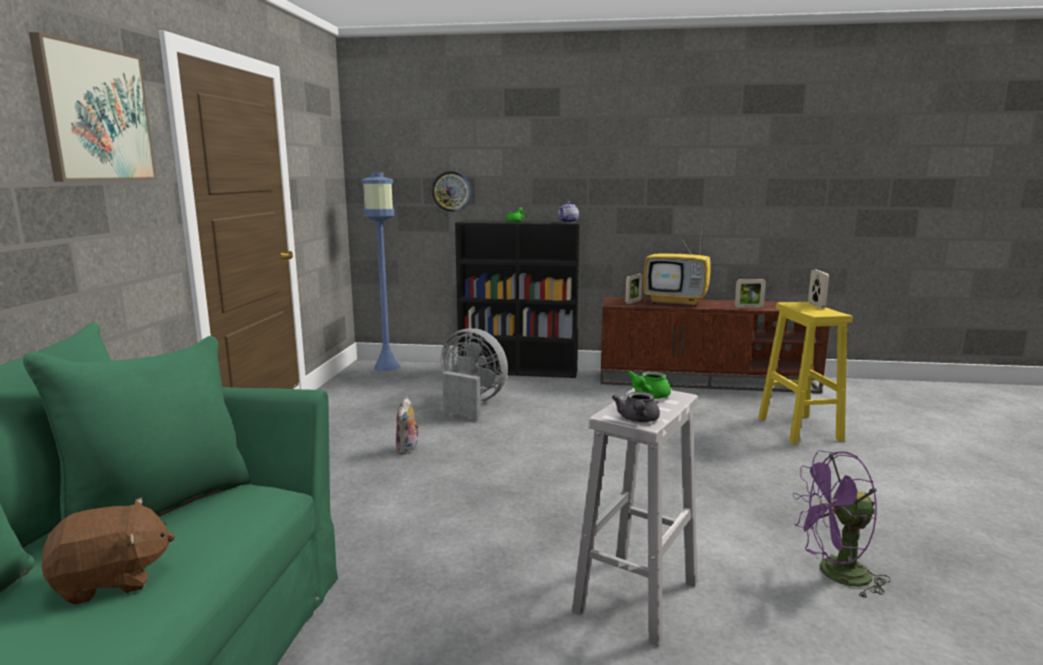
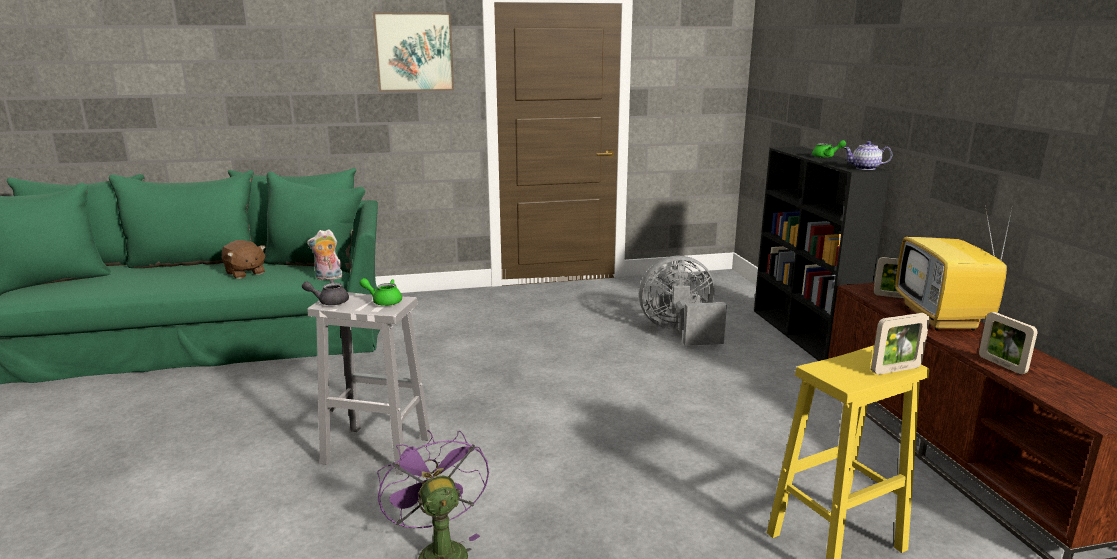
camera: 70 degrees right, 5 degrees up
(387, 367) = (726, 283): blue floor lamp -> none
(408, 449) = (558, 330): plush toy -> plush toy (328, 278)
(451, 191) = (803, 112): wall clock -> none
(471, 403) = (680, 331): grey fan -> grey fan turned 105 degrees counterclockwise

